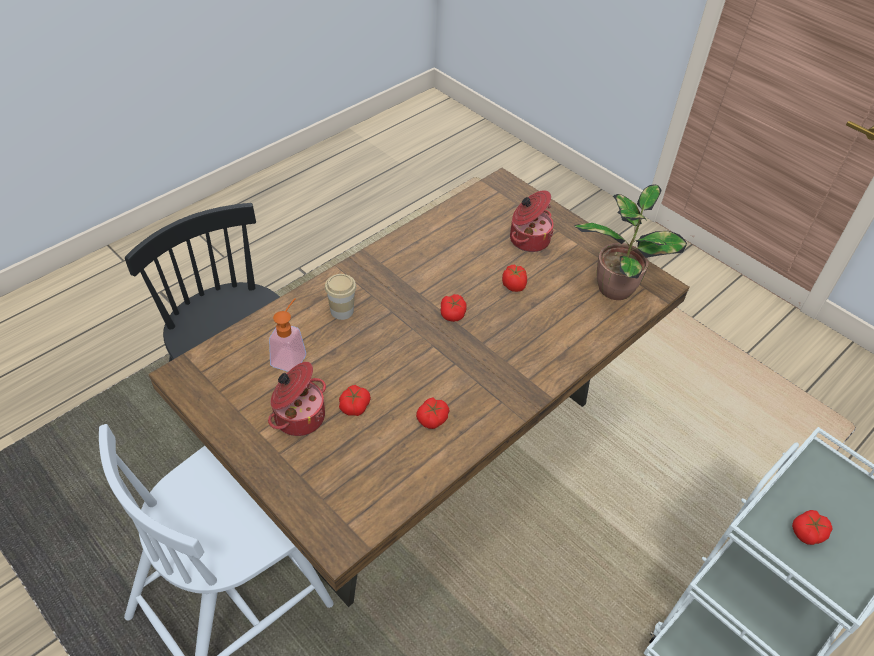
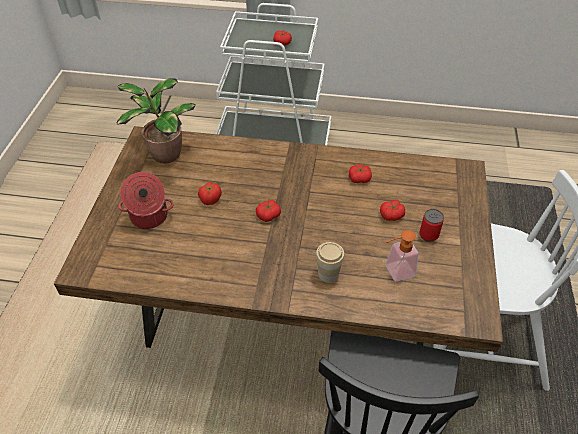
camera: 125 degrees left, 0 degrees up
(298, 416) = (428, 235): cooking pot -> can

